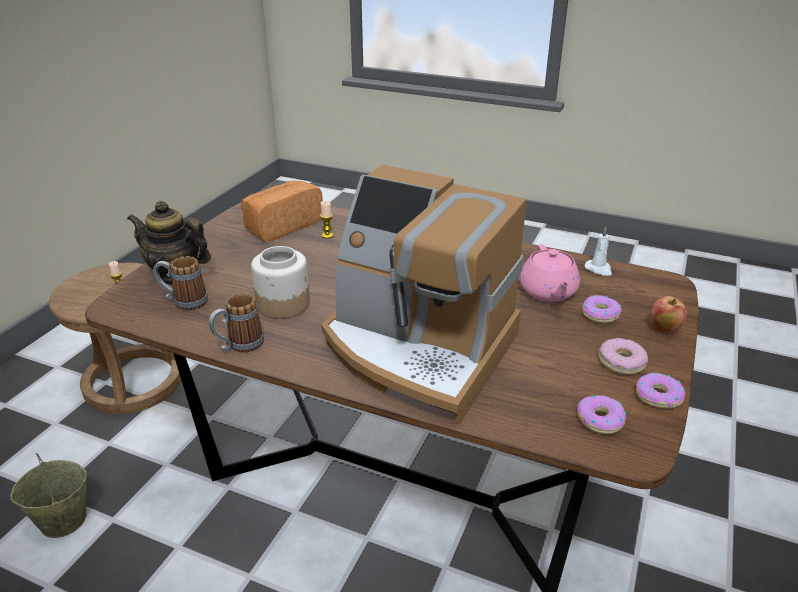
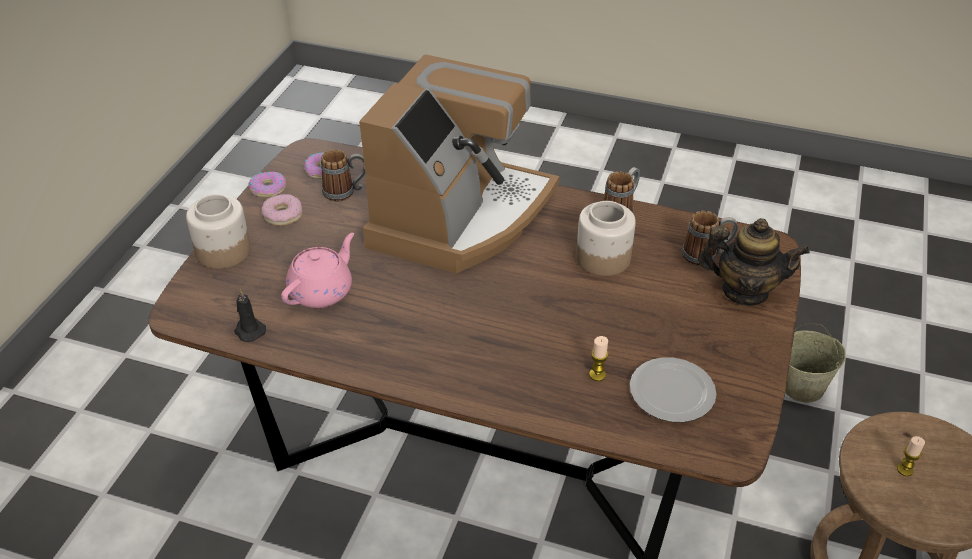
camera: 175 degrees right, 10 degrees up
(281, 226) = (670, 392): bread -> plate
(418, 349) = (460, 217): coffee machine -> coffee machine turned 90 degrees clockwise
(548, 292) = (322, 291): pink teapot -> pink teapot turned 45 degrees clockwise
(557, 387) = (345, 192): none -> mug
(599, 269) = (249, 330): white candle -> black candle
(600, 314) = (278, 265): donut -> none
(664, 328) = (223, 252): apple -> jar

